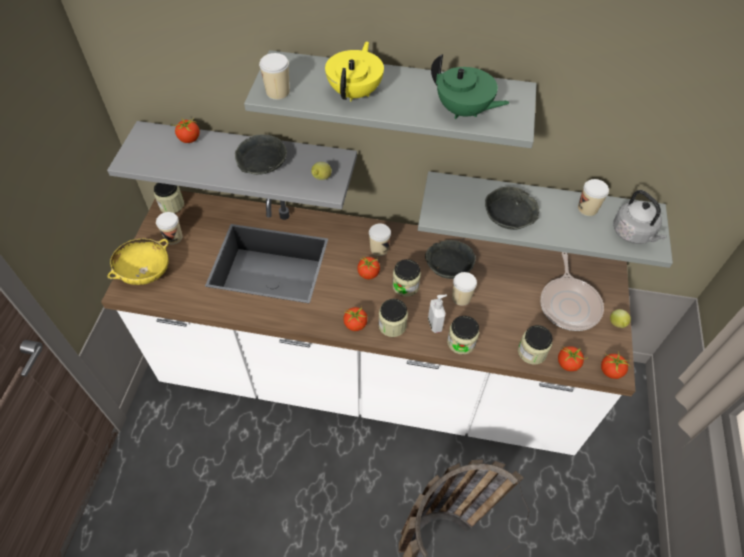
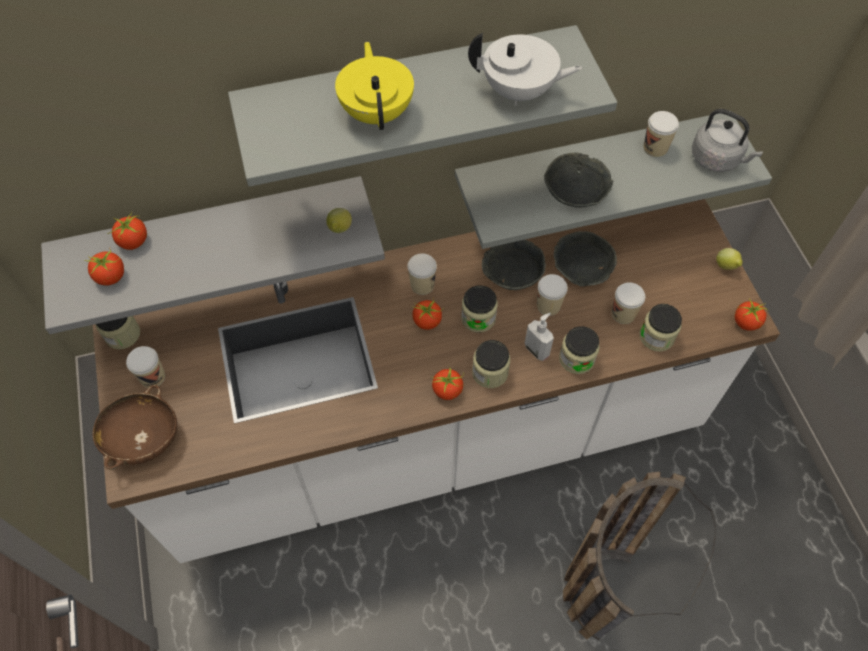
camera: 25 degrees left, 5 degrees up
(145, 272) = (143, 439): yellow bowl -> brown bowl
(261, 161) = (250, 236): grey bowl -> grey bowl (582, 265)
(278, 92) = (280, 147): cup -> cup (623, 314)
(463, 111) = (519, 92): green teapot -> white teapot
(568, 364) = (700, 333): tomato -> tomato (111, 277)
(569, 304) = (666, 263): frying pan -> none

